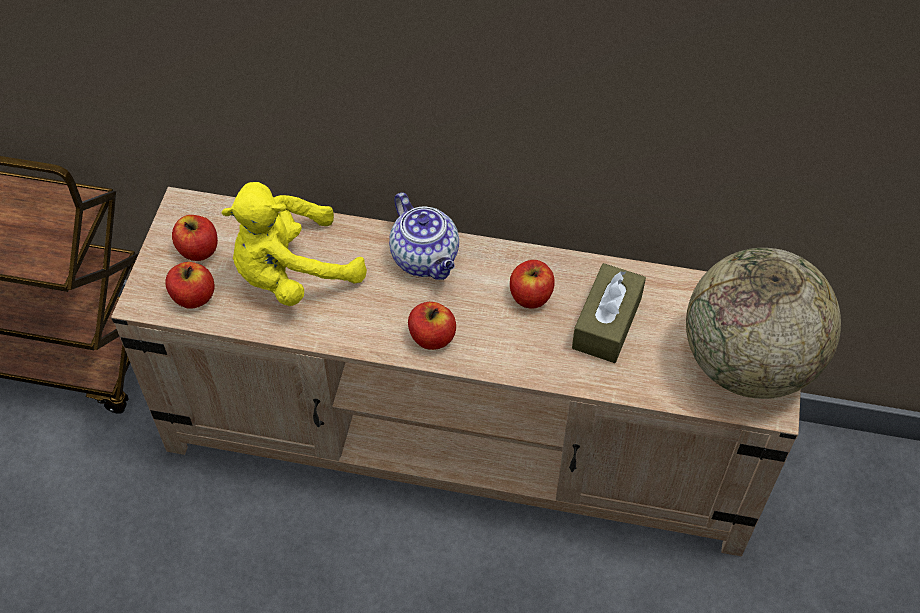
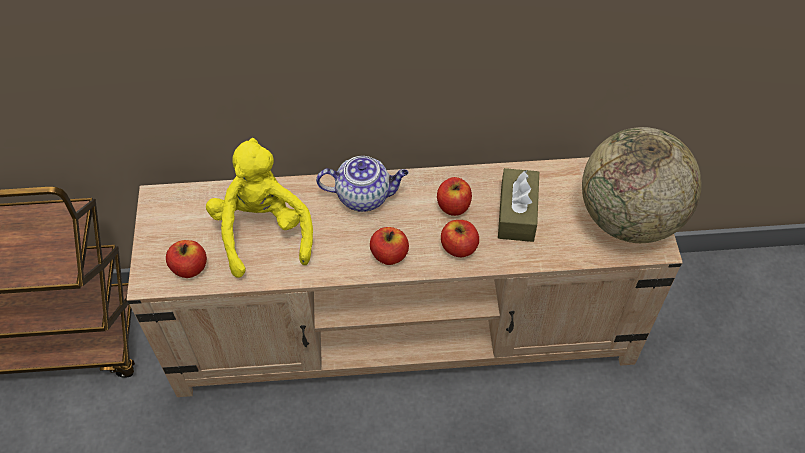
camera: 15 degrees left, 0 degrees up
(198, 250) = (181, 230): apple -> apple (459, 247)
(292, 274) = (263, 231): yellow plush toy -> yellow plush toy turned 120 degrees clockwise
(426, 259) = (364, 196): teapot -> teapot turned 45 degrees counterclockwise

